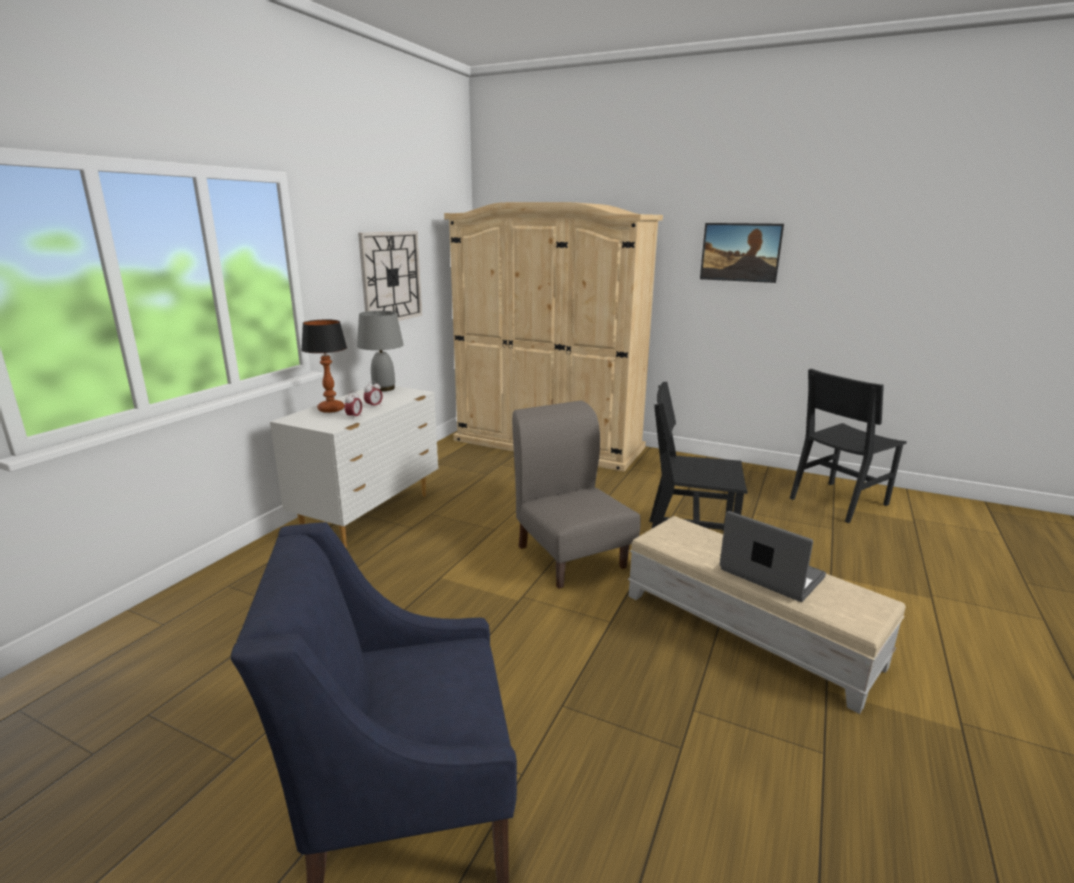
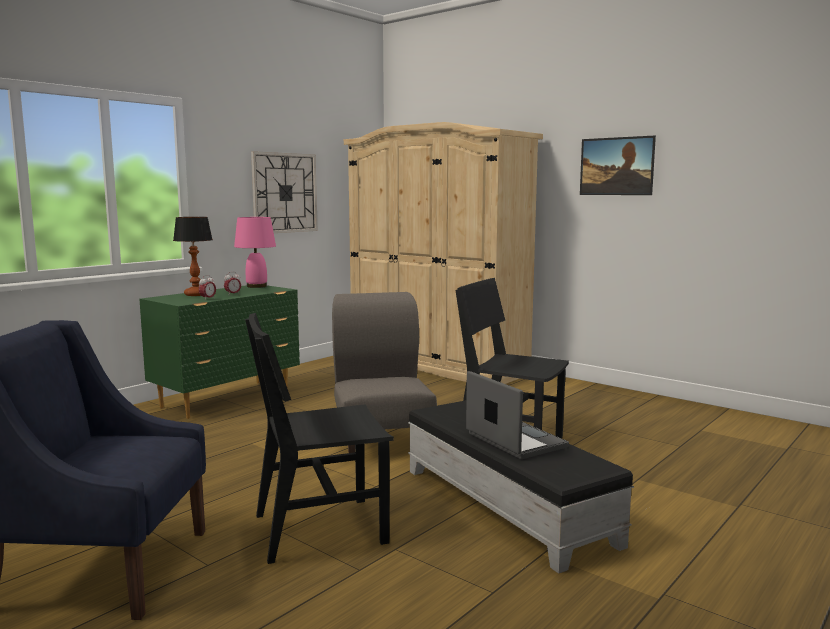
camera: 15 degrees right, 10 degrees down
(370, 514) = (228, 399): white dresser -> green dresser
(383, 389) = (256, 286): grey table lamp -> pink table lamp
(747, 628) = (505, 504): beige ottoman -> black ottoman
(838, 501) = (711, 427): black chair -> black chair (319, 528)

